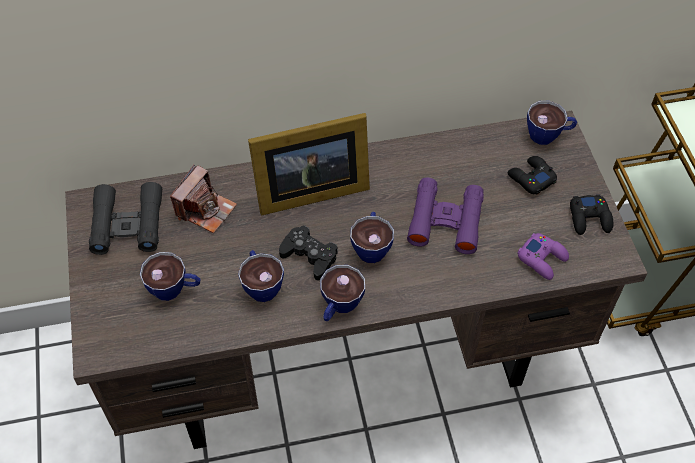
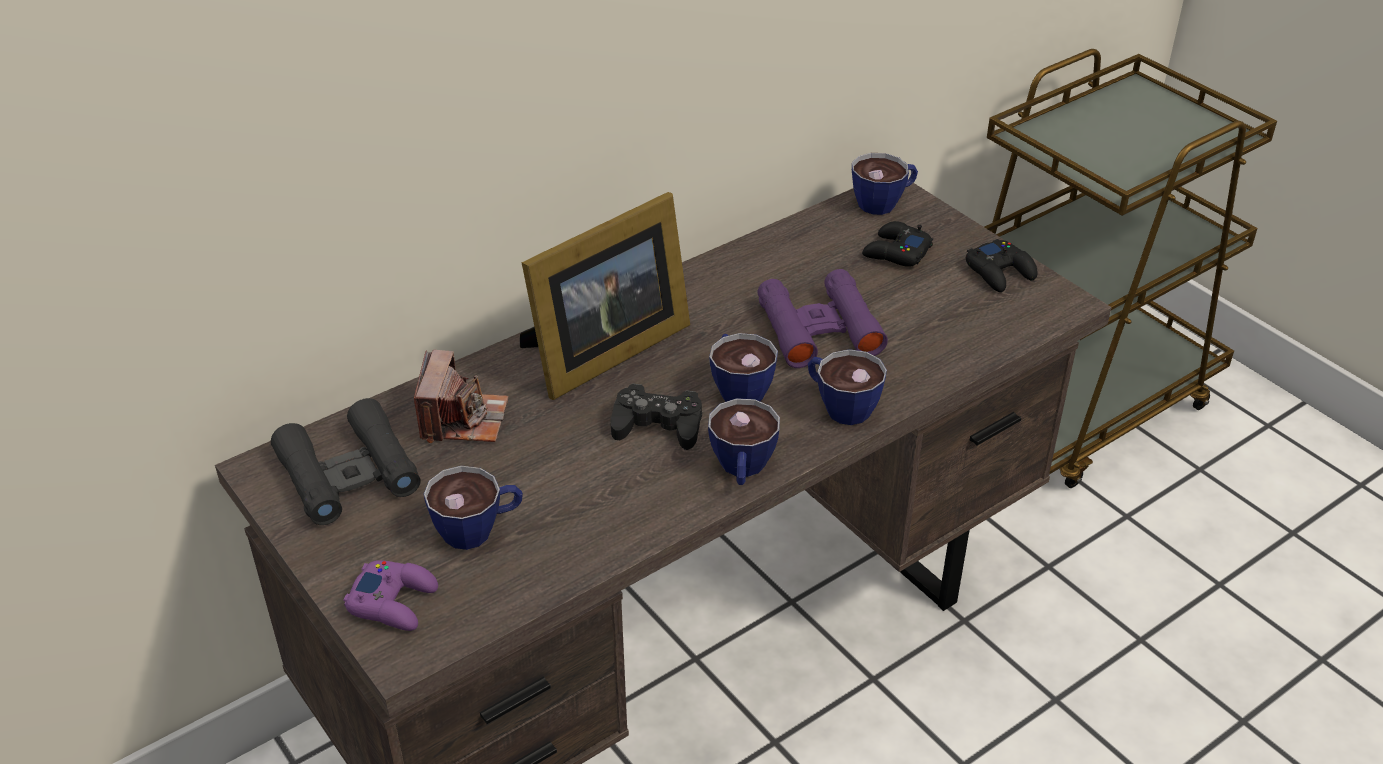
camera: 25 degrees left, 15 degrees down
(261, 284) = (609, 480): cup -> cup (840, 406)
(542, 259) = (974, 331): purple game controller -> purple game controller (394, 601)

